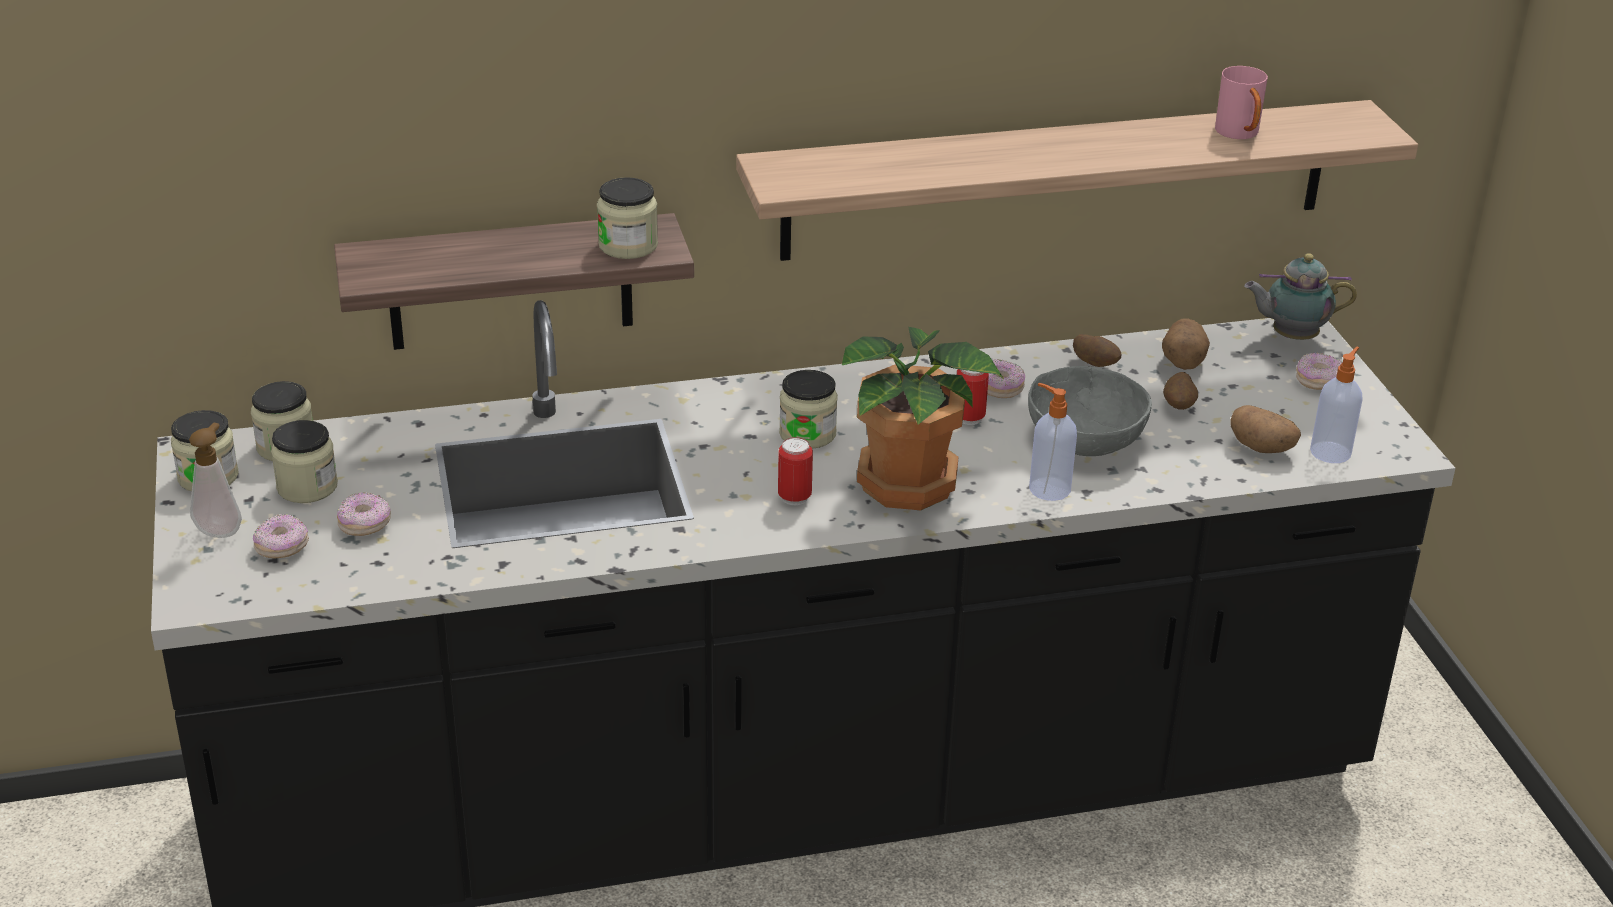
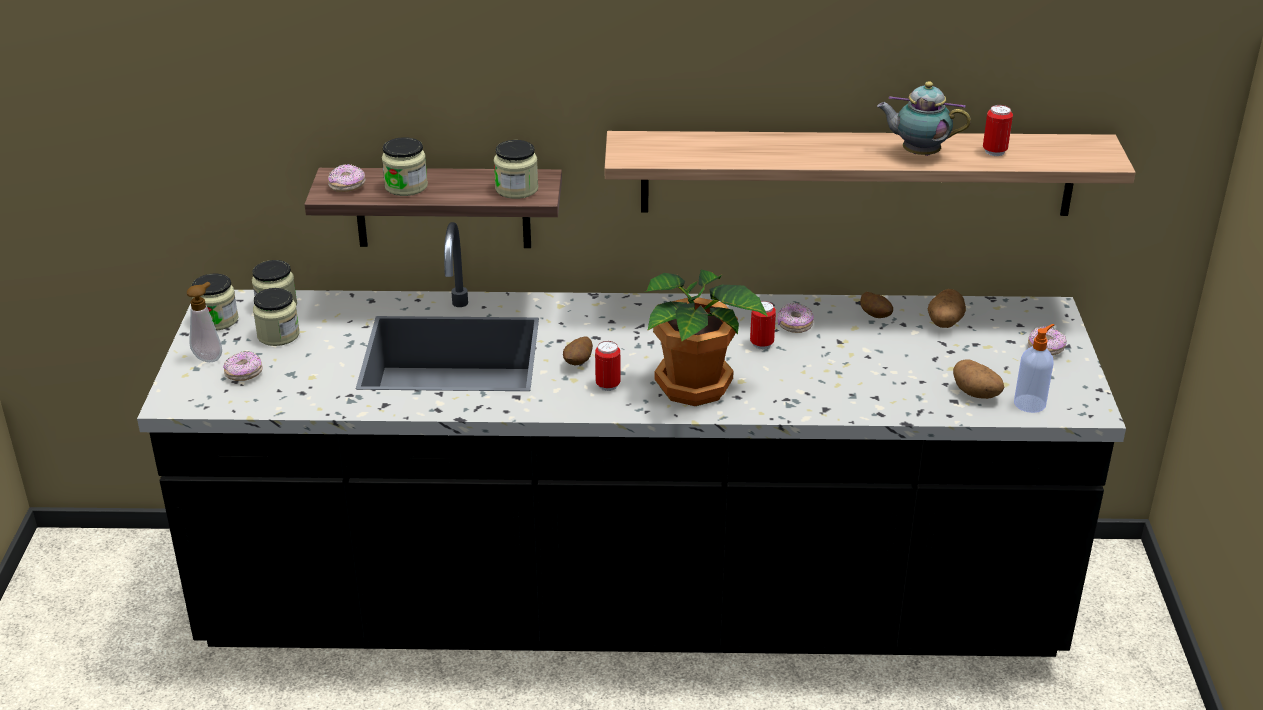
camera: 15 degrees right, 0 degrees up
(365, 525) = (305, 366): donut -> donut (347, 187)
(807, 434) = (638, 341): jar -> jar (406, 186)
(1048, 488) = (797, 403): soap dispenser -> none
(1084, 439) = (841, 370): grey bowl -> none
(1178, 406) = (925, 355): potato -> potato (578, 363)
(1240, 135) = (994, 151): pink mug -> can
(1291, 336) = (1039, 312): teapot -> teapot (918, 153)

